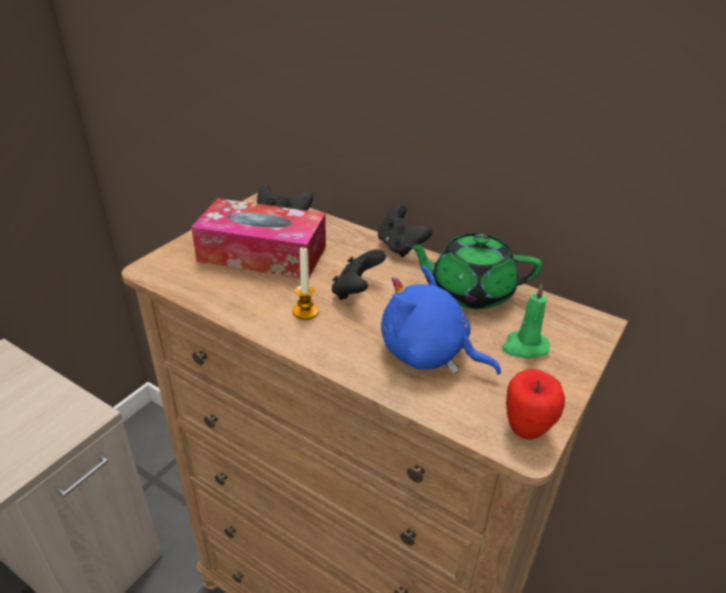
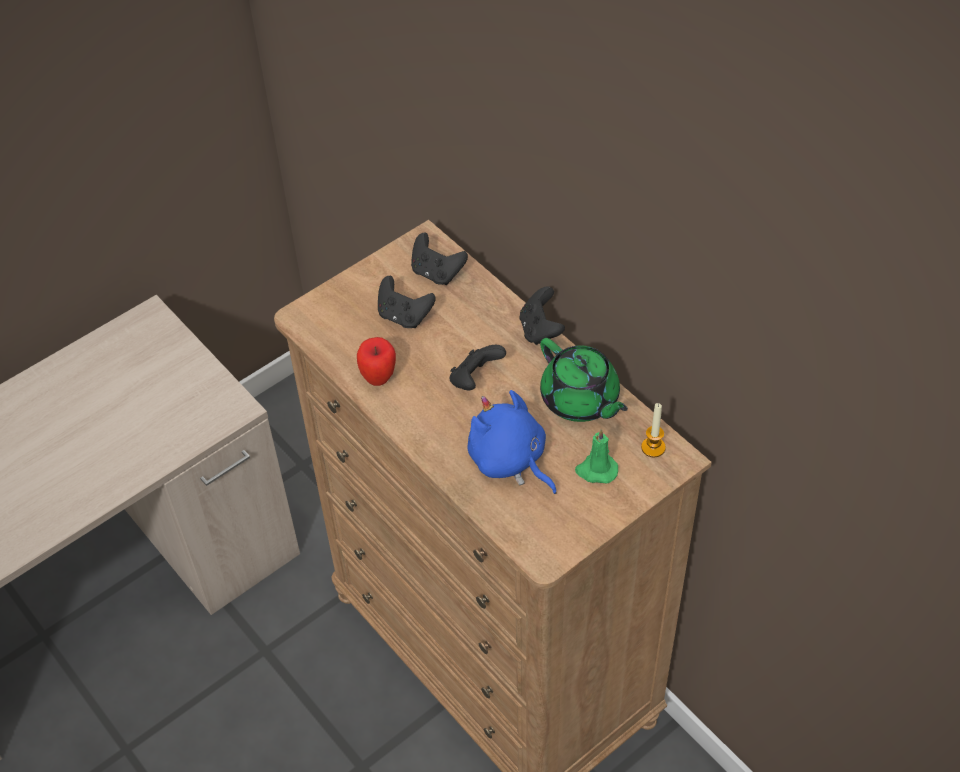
camera: 20 degrees right, 15 degrees up
(262, 254) = (404, 316): tissue box -> black game controller
(305, 311) = (422, 394): candle -> candle (653, 447)
(470, 291) = (580, 400): green teapot -> green teapot turned 150 degrees counterclockwise
(526, 429) = (553, 544): apple -> apple (379, 378)

